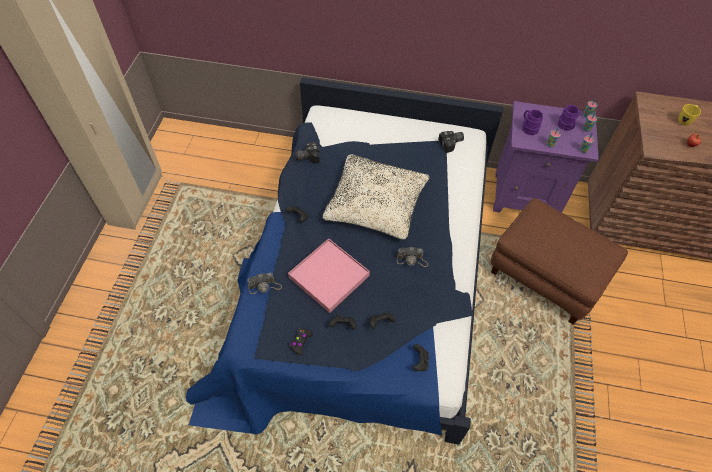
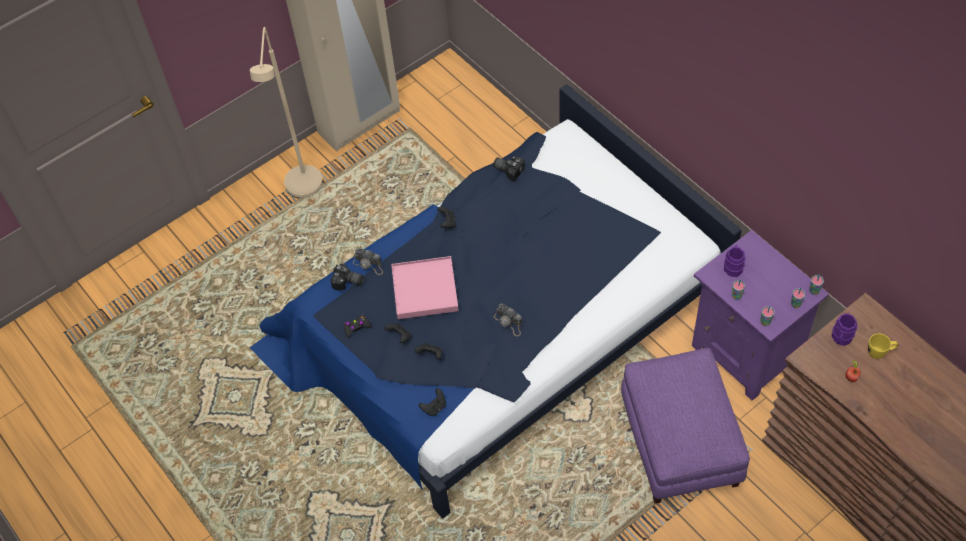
camera: 45 degrees right, 0 degrees up
(132, 274) = (303, 192): none -> beige floor lamp
(376, 204) = (528, 253): beige pillow -> none
(451, 144) = (662, 239): camera -> camera (348, 283)
(547, 274) = (681, 443): brown ottoman -> purple ottoman
(566, 126) = (776, 289): purple mug -> purple mug (840, 339)

